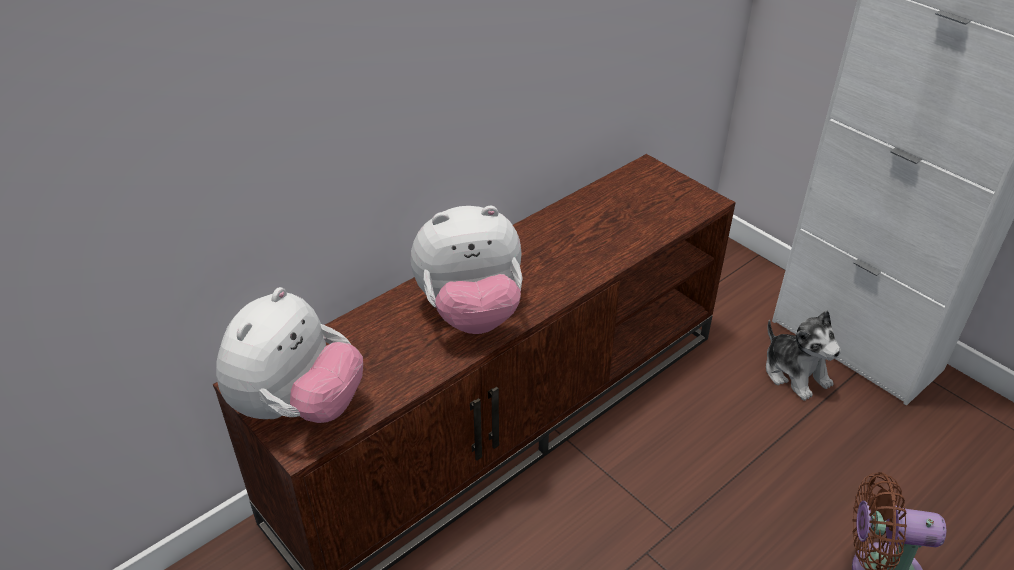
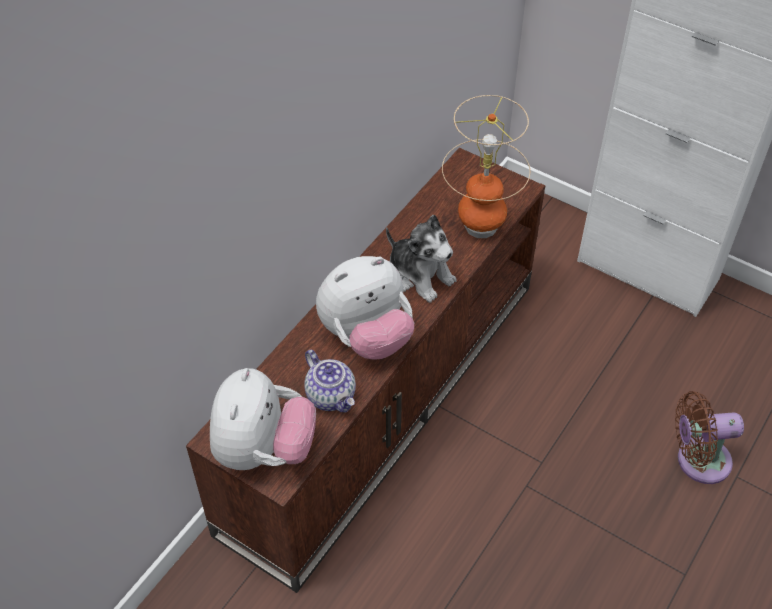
camera: 15 degrees left, 10 degrees up
(403, 366) = (331, 396): none -> teapot
(646, 227) = (481, 225): none -> table lamp
(795, 373) = (605, 306): plush toy -> plush toy (420, 275)

